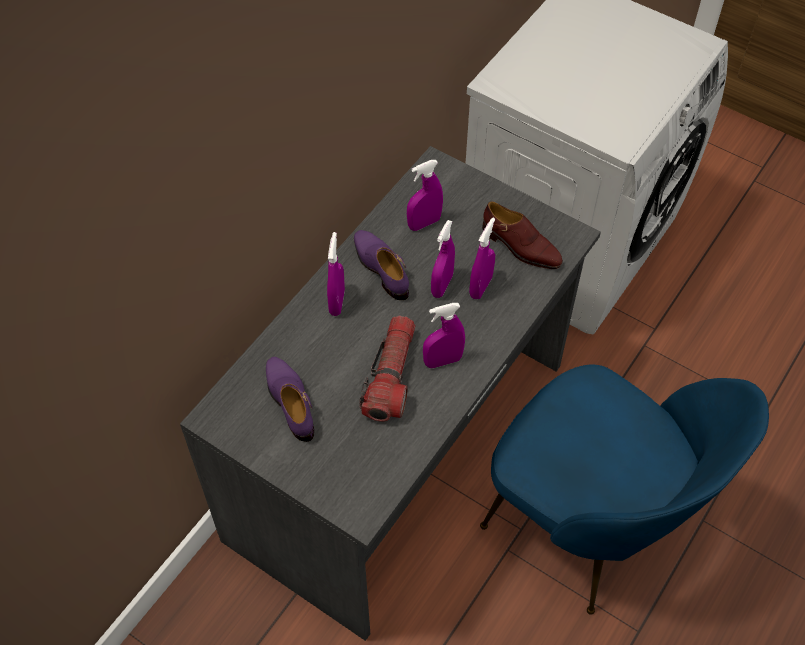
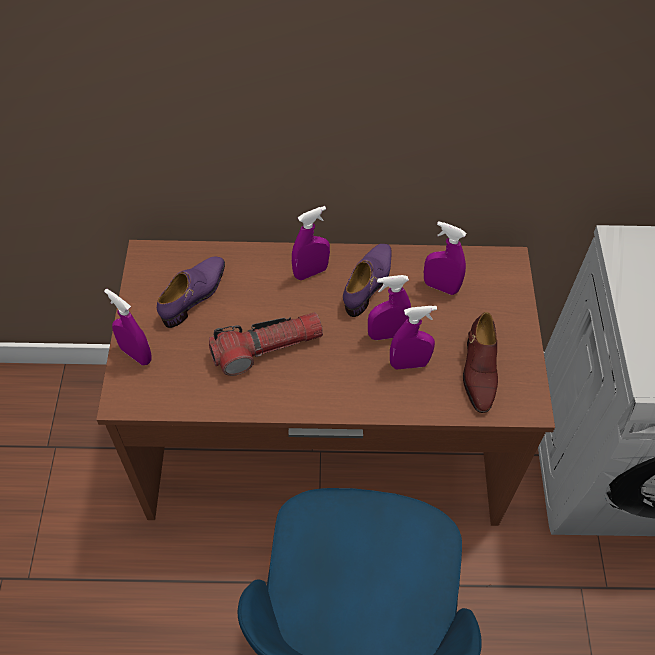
camera: 55 degrees right, 0 degrees up
(402, 451) = (324, 450): grey desk -> brown desk
(442, 361) = (310, 377): purple spray bottle -> purple spray bottle (136, 354)

